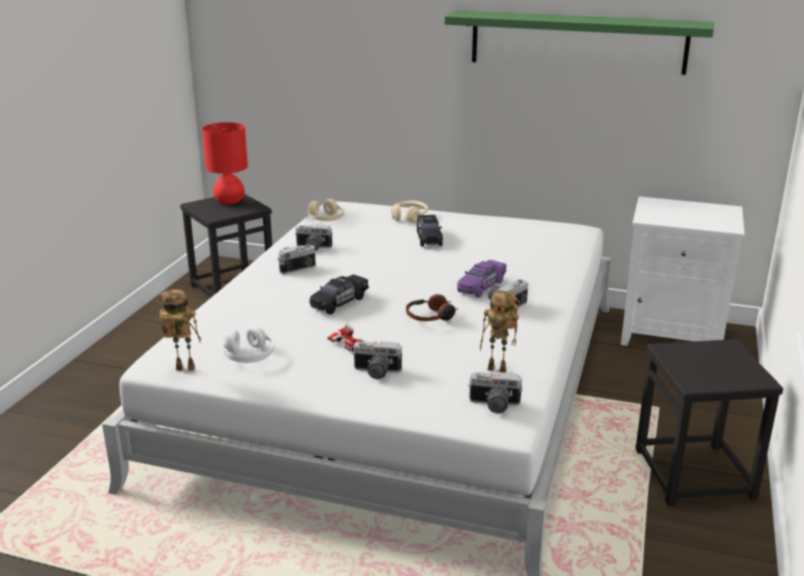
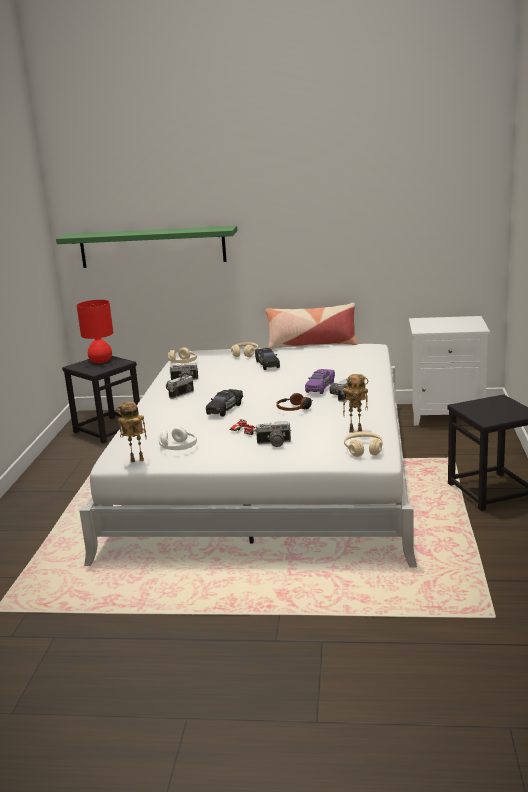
camera: 10 degrees left, 5 degrees down
(494, 405) = (363, 450): camera -> beige headphones
(501, 215) = (312, 344): none -> pillow
(577, 42) = (352, 213): green shelf -> green shelf (152, 247)

